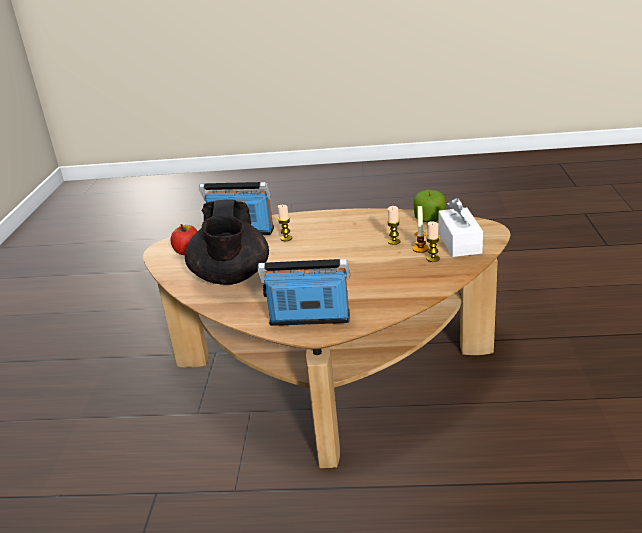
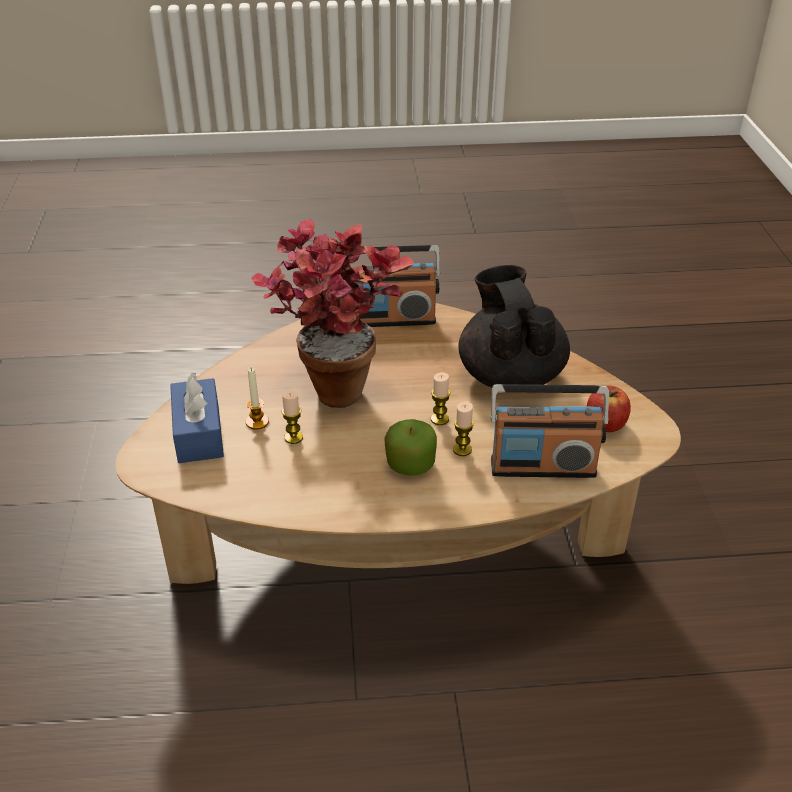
camera: 170 degrees right, 10 degrees up
(365, 271) = (334, 383): none -> potted plant
(429, 219) = (230, 491): apple -> apple (410, 464)
(433, 258) = (243, 403): candle -> candle (439, 419)
(459, 242) = (198, 433): white tissue box -> blue tissue box

